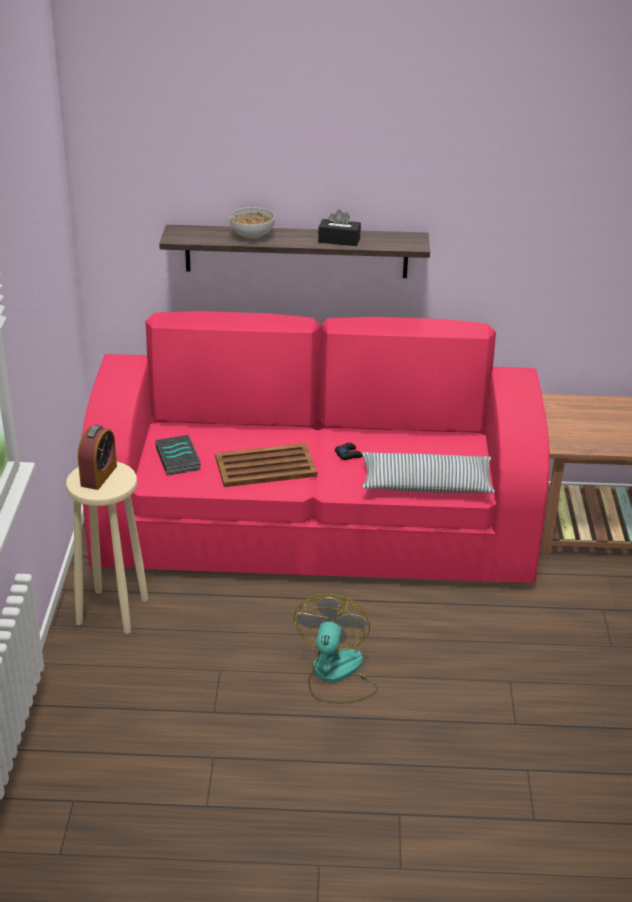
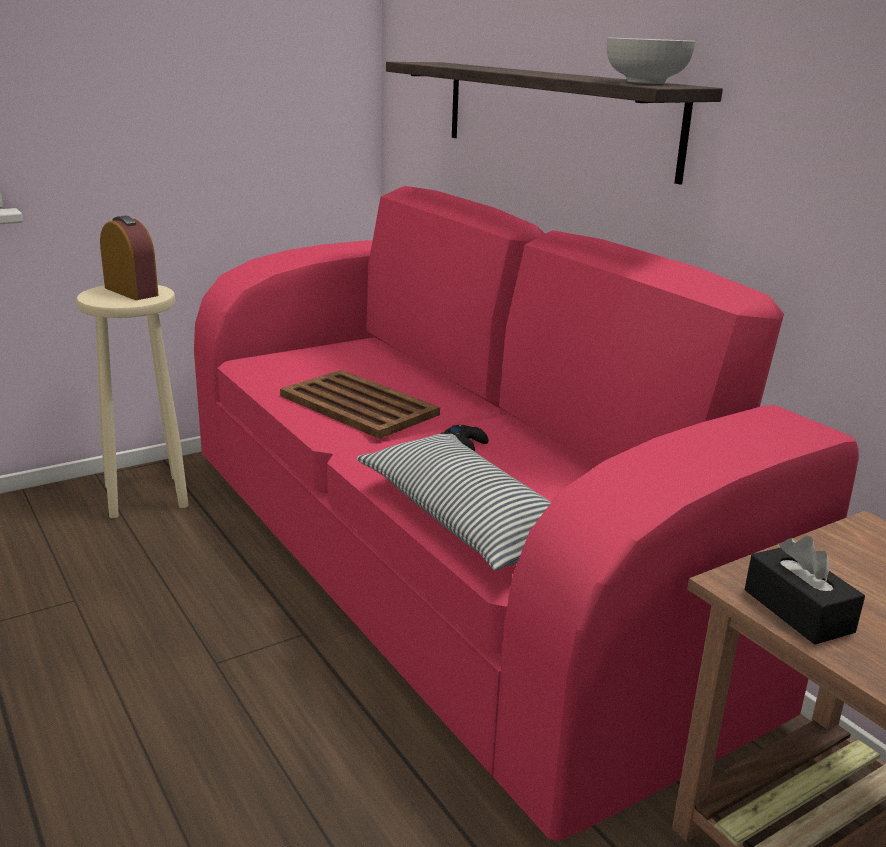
camera: 55 degrees right, 10 degrees down
(99, 476) = (131, 291): alarm clock -> alarm clock turned 120 degrees counterclockwise
(179, 459) = (311, 362): book -> none
(252, 236) = (486, 68): bowl -> bowl (645, 82)
(335, 675) = (119, 702): fan -> none
(339, 240) = (568, 76): black tissue box -> black tissue box (798, 611)

